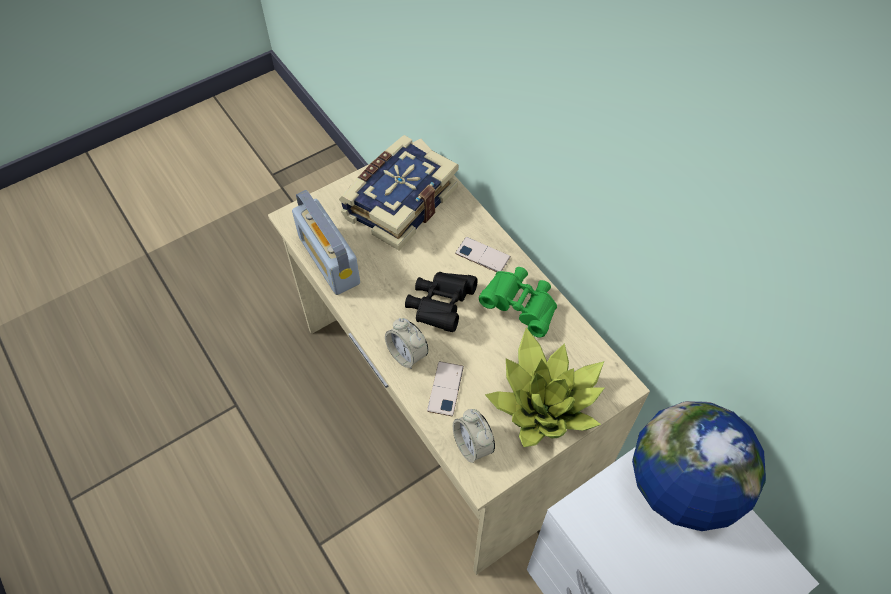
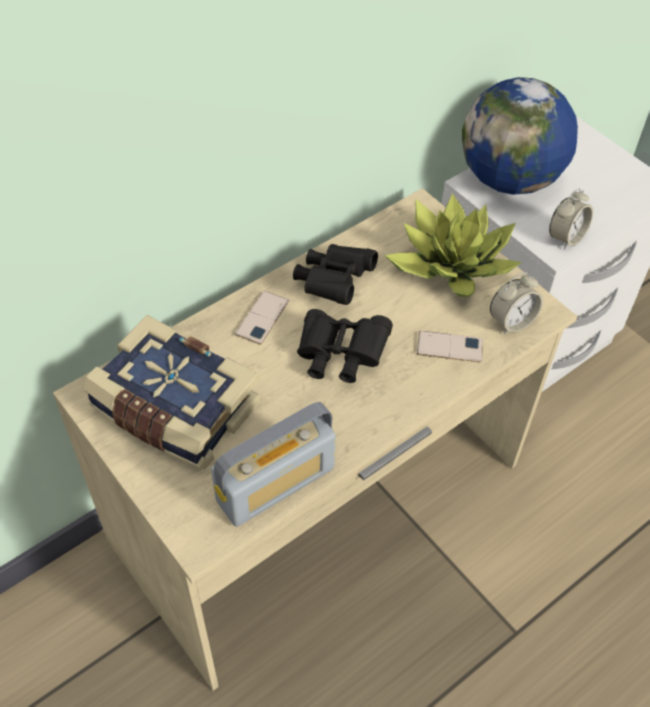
camera: 95 degrees left, 5 degrees down
(407, 354) = (411, 385): alarm clock -> alarm clock (566, 237)
(521, 306) = (334, 282): green binoculars -> black binoculars

